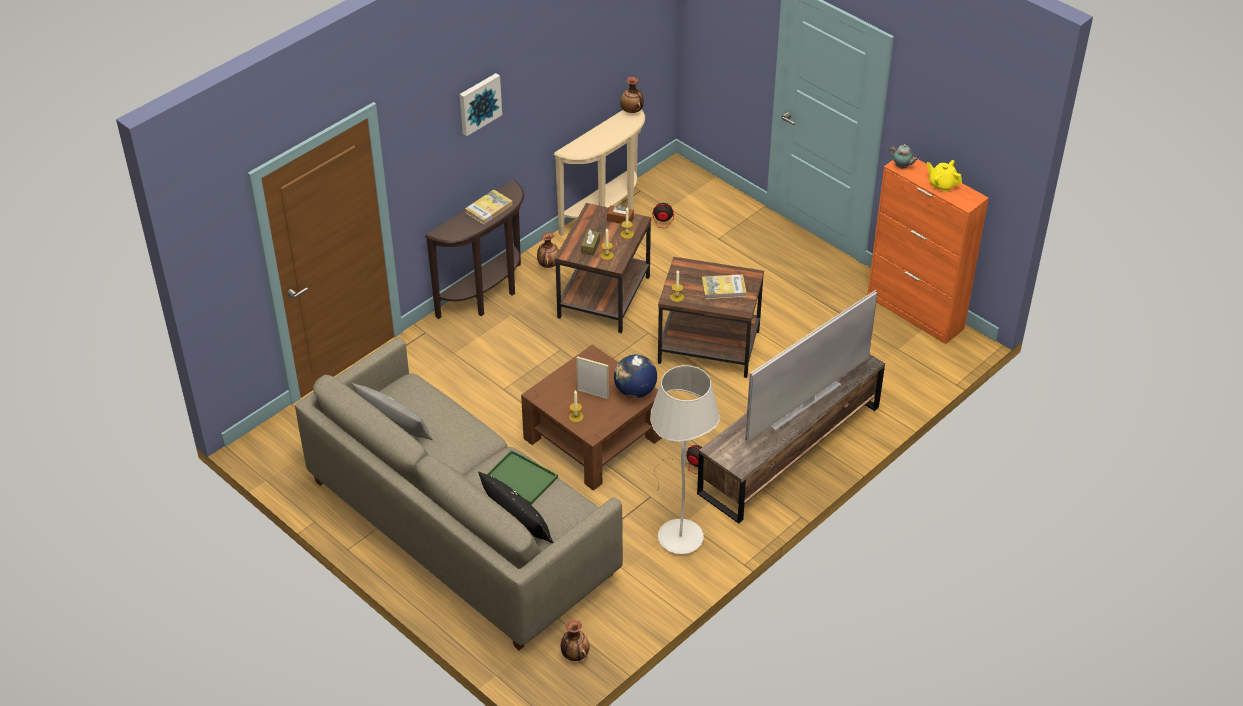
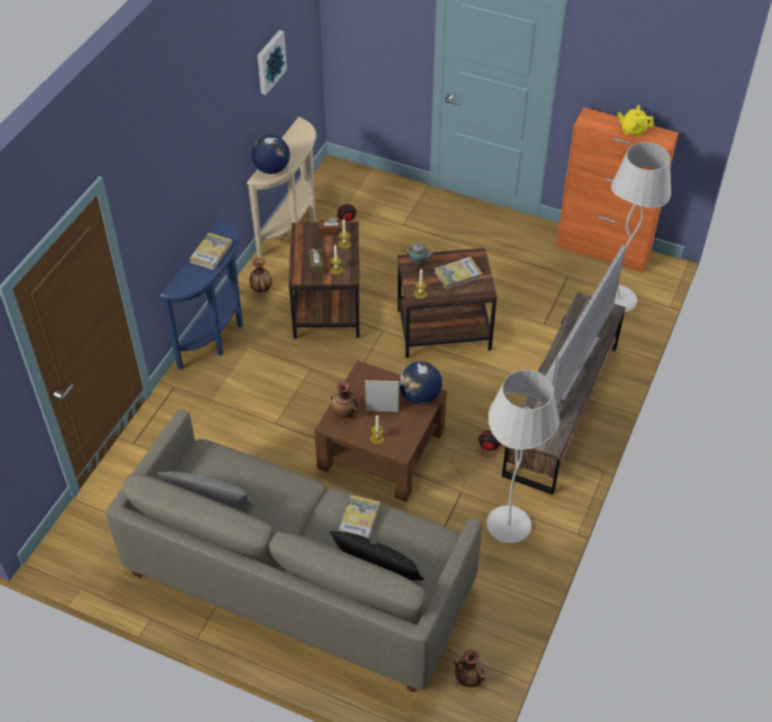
camera: 20 degrees left, 5 degrees up
(479, 103) = (185, 151): picture -> picture (270, 61)
(487, 296) = (218, 334): brown console table -> blue console table
(519, 478) = (359, 520): green tray -> book
(583, 146) = (271, 169): none -> globe
(632, 111) = (300, 125): vase -> vase (344, 413)
(902, 167) = (590, 122): teapot -> teapot (419, 262)
(903, 364) = (617, 300): none -> white floor lamp

